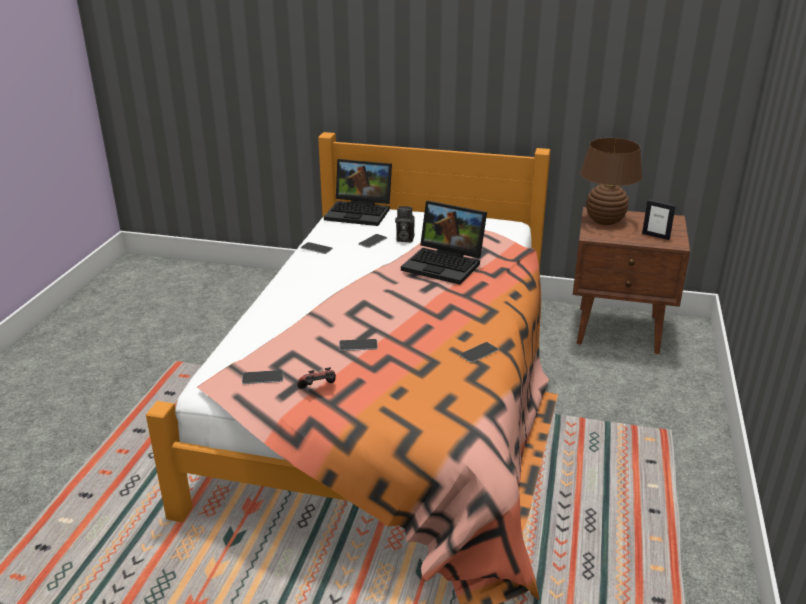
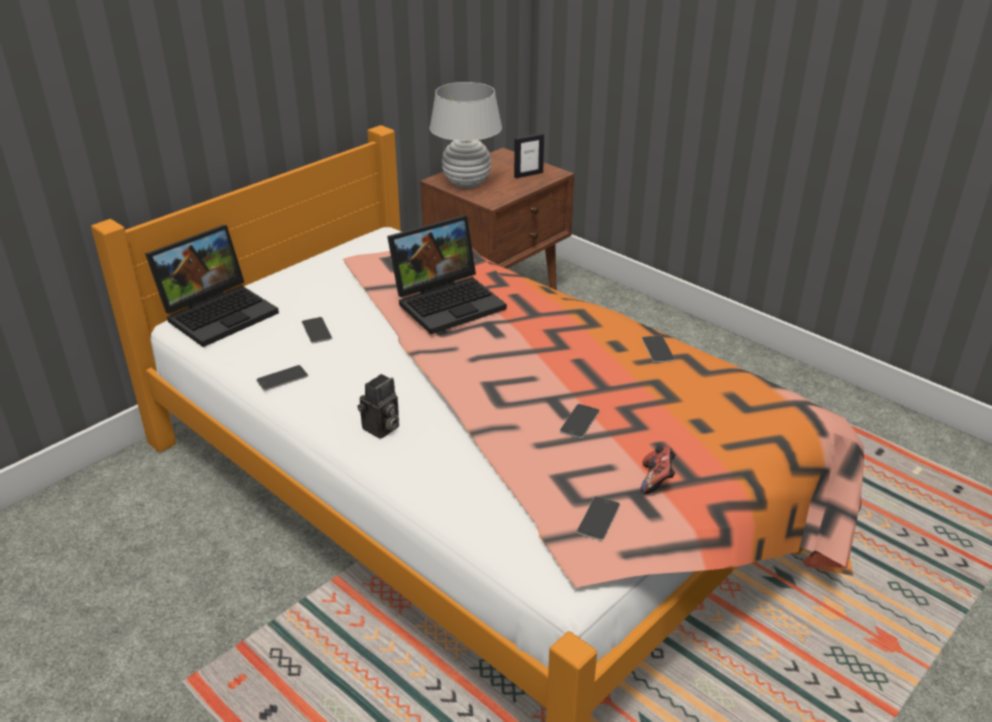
camera: 60 degrees left, 5 degrees up
(404, 239) = (340, 308): camera -> camera (381, 429)
(605, 221) = (467, 183): brown table lamp -> white table lamp

